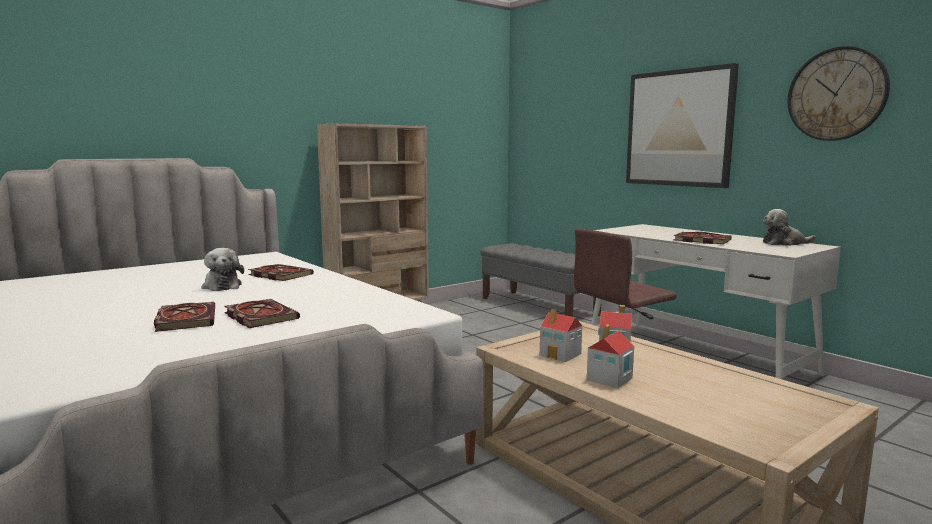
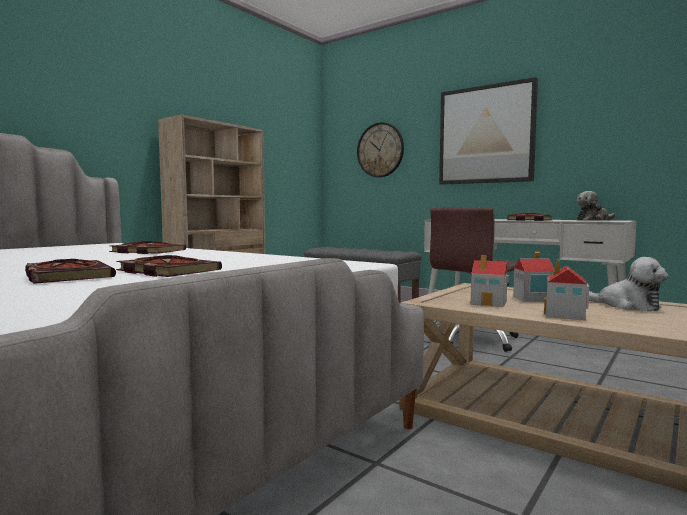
camera: 15 degrees left, 5 degrees down
(221, 286) = (85, 258): plush toy -> plush toy (627, 305)
(836, 94) = (624, 98): wall clock -> wall clock (380, 150)

